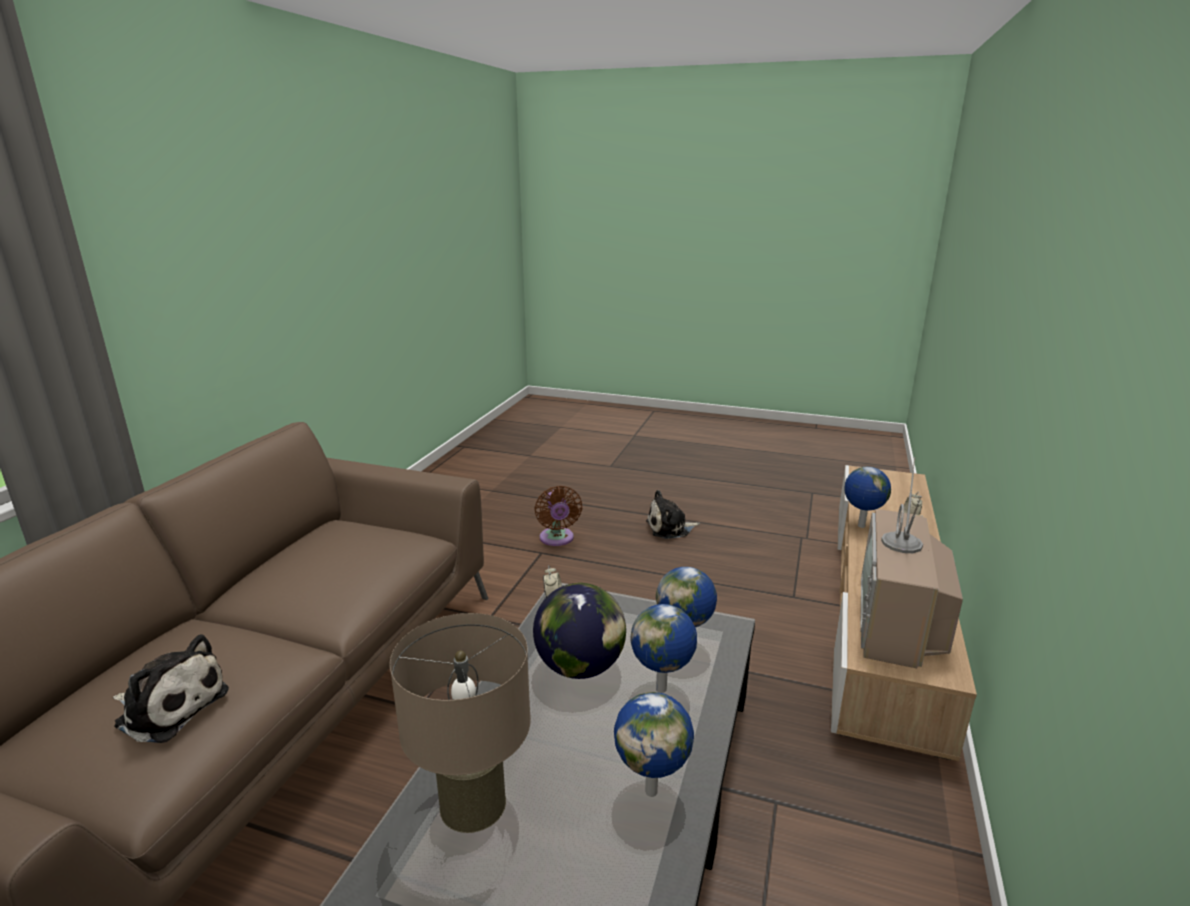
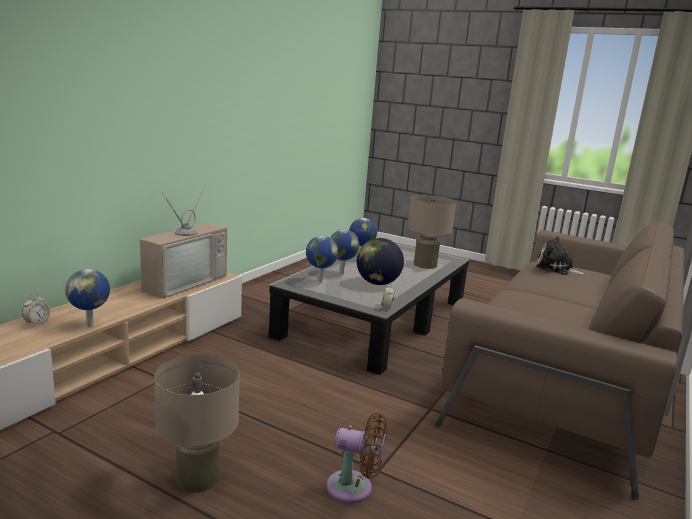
camera: 170 degrees left, 5 degrees down
(557, 539) = (354, 488): brown fan -> brown fan turned 105 degrees clockwise
(670, 528) = (197, 478): plush toy -> beige table lamp

